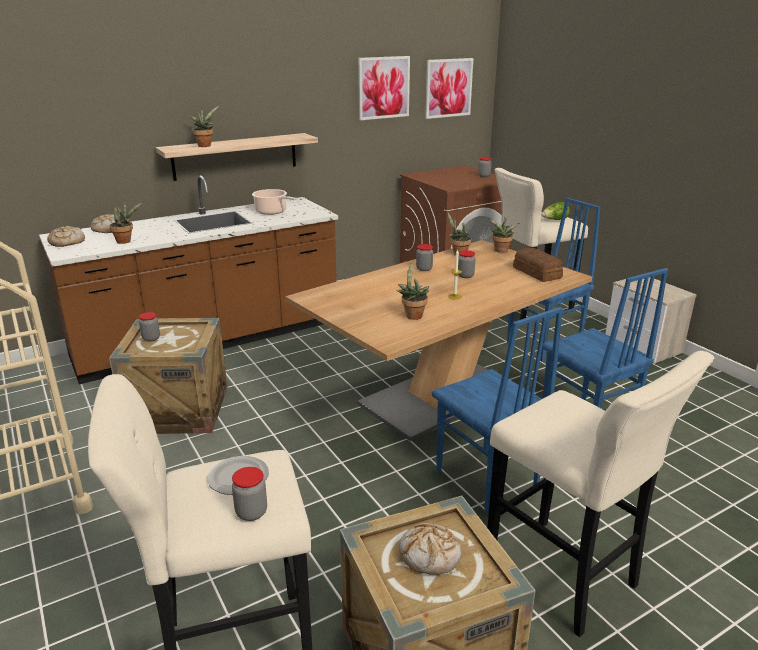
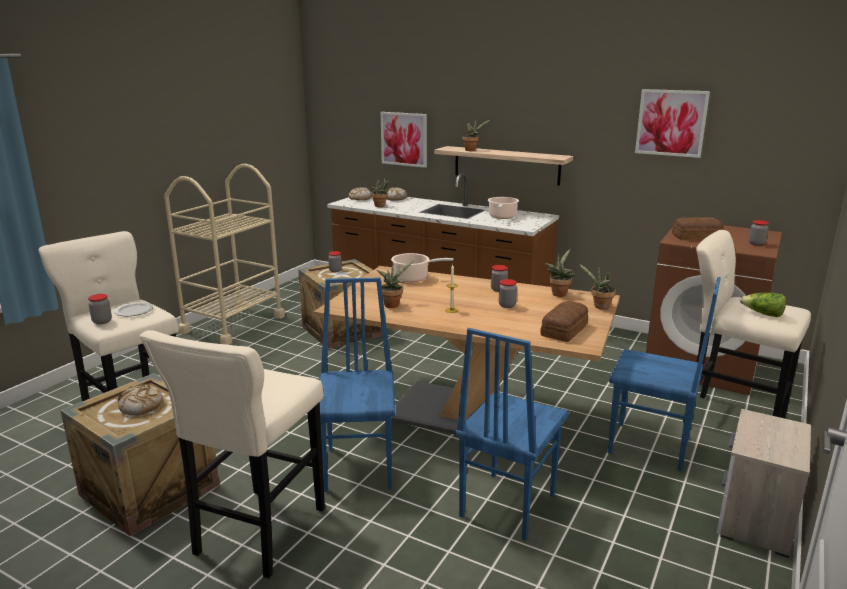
camera: 60 degrees right, 5 degrees down
(348, 291) = (413, 278): none -> cooking pot
(448, 88) = (767, 133): picture -> picture (404, 139)
(448, 181) = (695, 236): none -> bread
(485, 480) = (360, 467): blue chair -> blue chair turned 150 degrees clockwise

